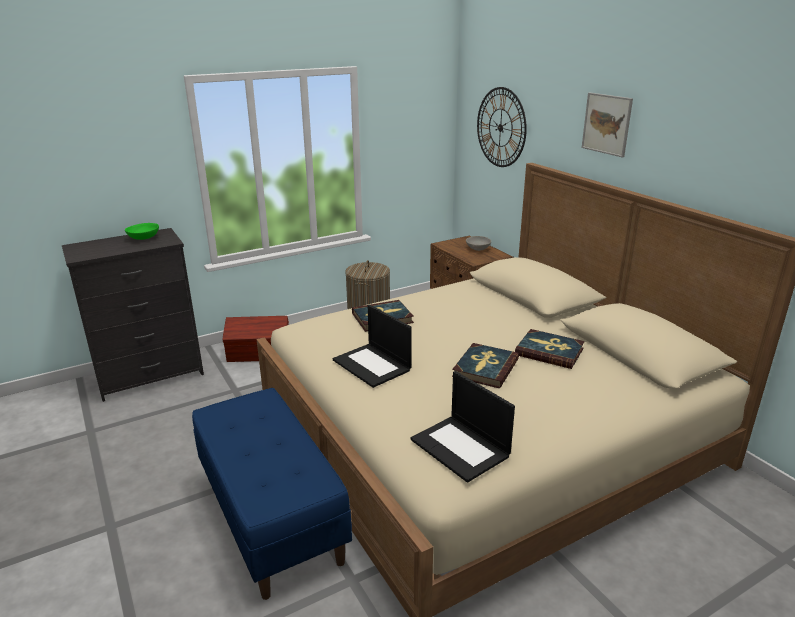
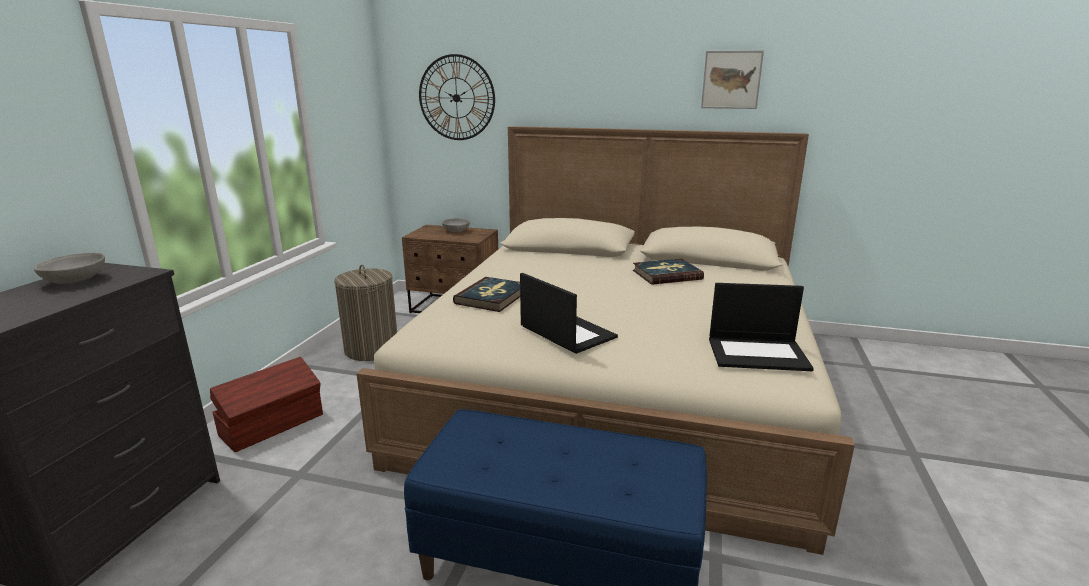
camera: 45 degrees left, 5 degrees down
(144, 238) = (76, 281): green bowl -> grey bowl
(373, 365) = (566, 332): laptop -> laptop turned 135 degrees counterclockwise
(485, 368) = (652, 299): book -> none
(606, 124) = (598, 73): picture -> picture (731, 80)

